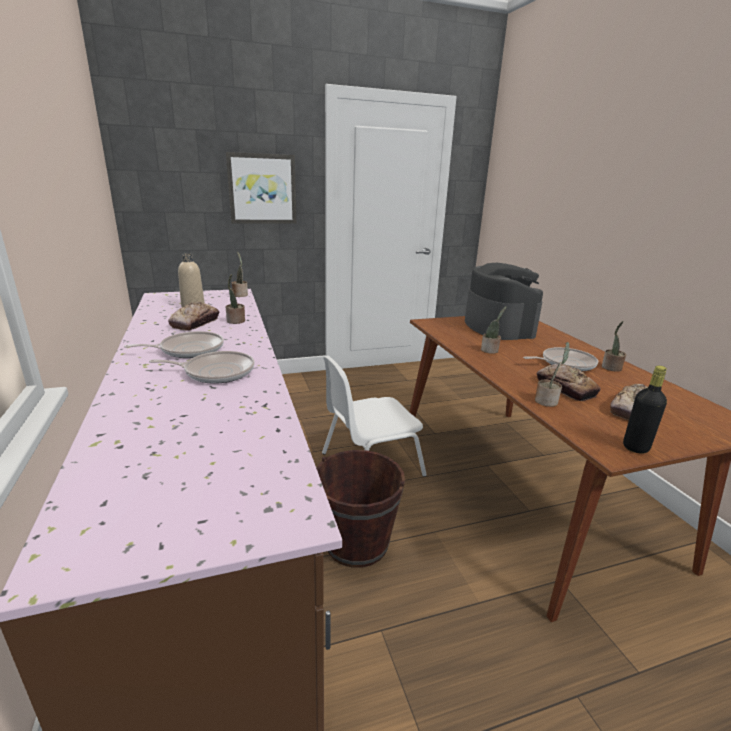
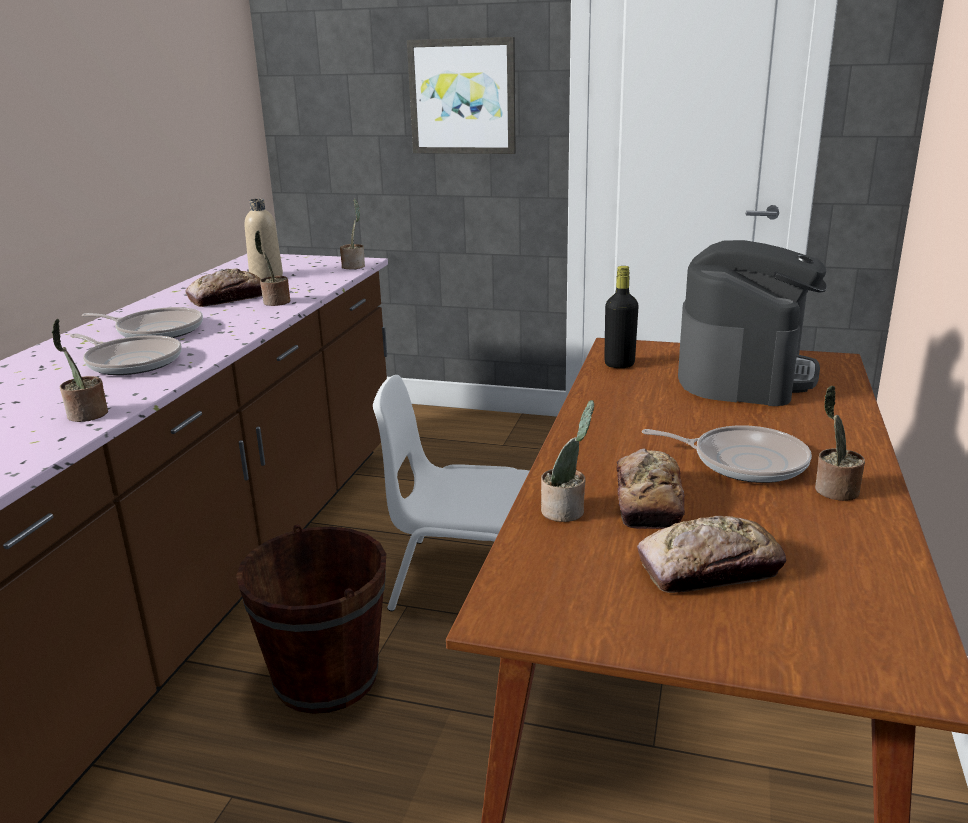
camera: 35 degrees right, 0 degrees up
(490, 351) = (636, 411): potted plant -> potted plant (86, 415)
(635, 447) = (568, 623): black bottle -> black bottle (619, 364)

